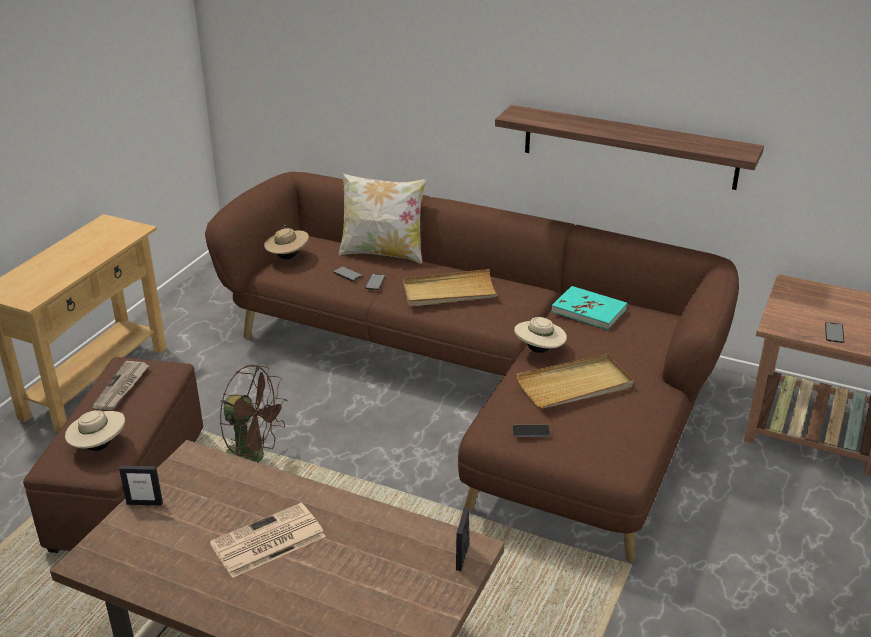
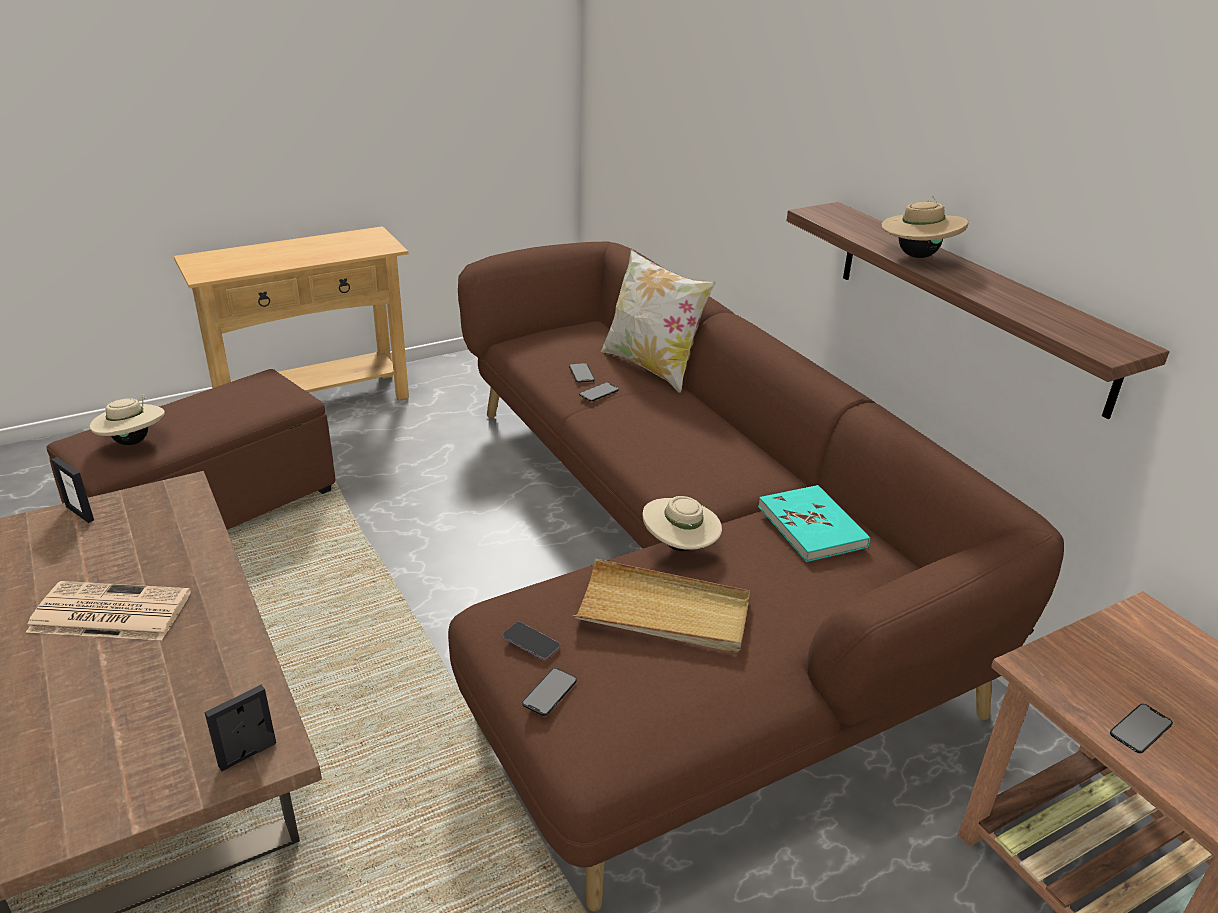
camera: 35 degrees right, 0 degrees up
(122, 387) = (230, 397): newspaper -> none
(253, 458) = (347, 537): brown fan -> none
(287, 257) = (546, 335): beige hat -> beige hat (917, 256)
(449, 292) = (666, 434): beige tray -> none
(570, 449) = (549, 692): none -> phone

